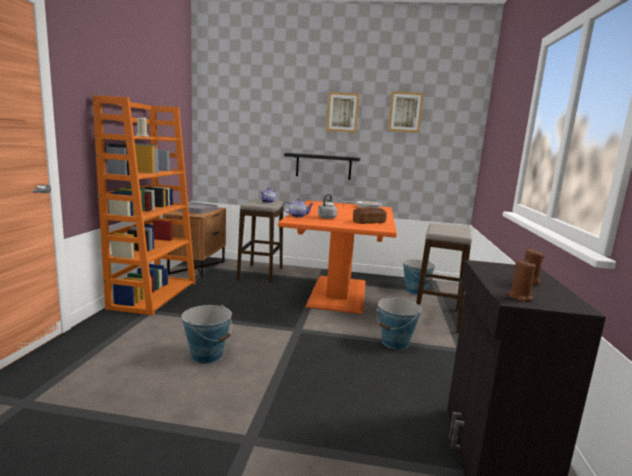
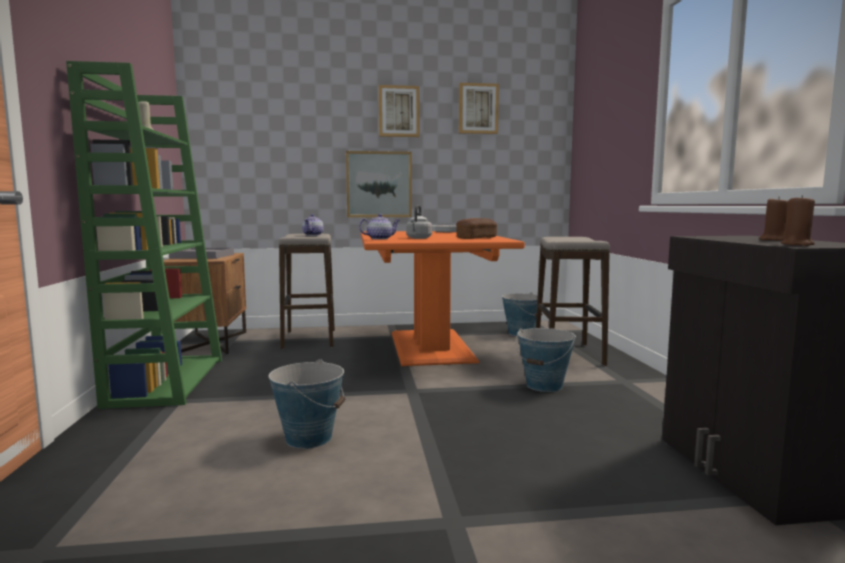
camera: 15 degrees left, 5 degrees down
(154, 294) = (167, 381): orange bookcase -> green bookcase
(323, 166) = (379, 184): black shelf -> picture

